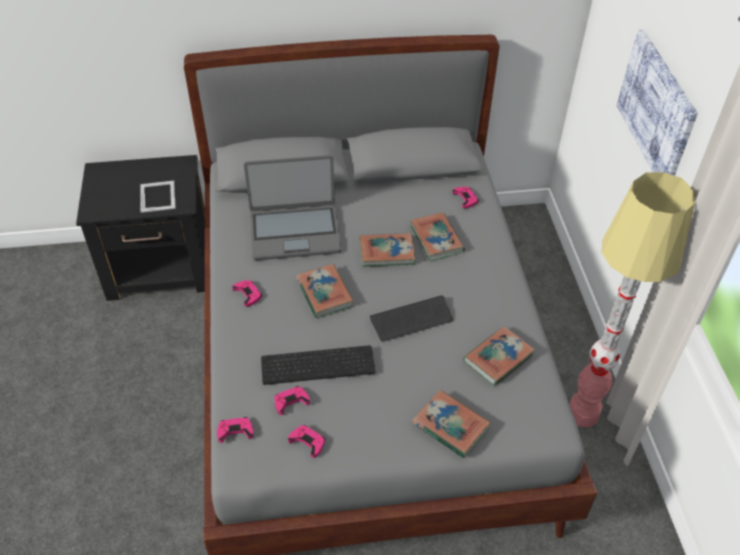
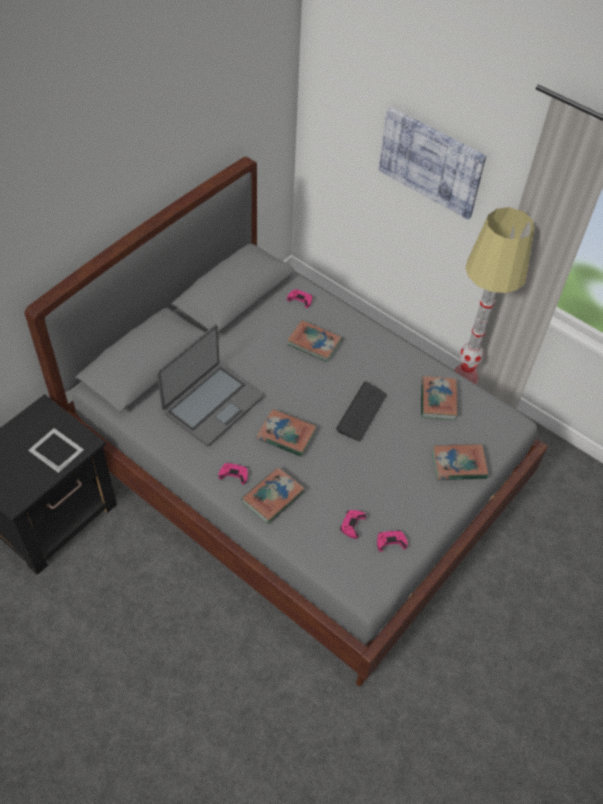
camera: 45 degrees left, 5 degrees up
(235, 431) = (340, 572): pink game controller -> none
(319, 363) = (340, 486): keyboard -> none
(386, 252) = (293, 375): book -> book (272, 497)

